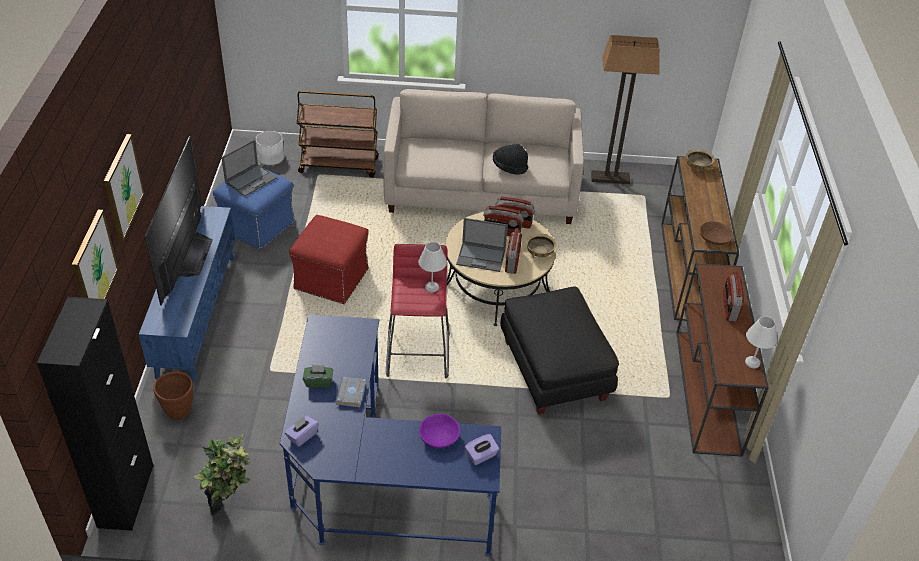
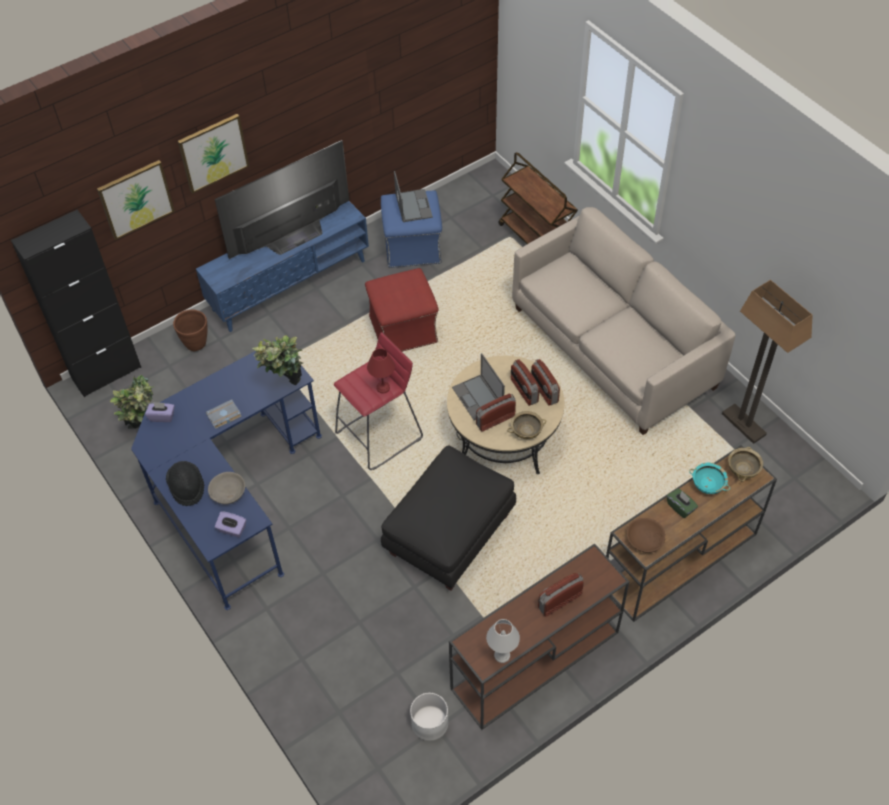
camera: 55 degrees right, 10 degrees up
(251, 180) = (413, 205): laptop -> laptop turned 105 degrees counterclockwise
(271, 157) = (497, 196): white planter -> white planter (430, 723)
(318, 382) = (218, 390): green tissue box -> green tissue box (680, 507)
(369, 339) = (286, 389): none -> potted plant
(432, 287) = (383, 388): white table lamp -> red table lamp
(439, 437) = (228, 493): purple bowl -> grey bowl
(509, 167) = (611, 341): black hat -> black hat (187, 488)
(695, 187) = (708, 485): none -> turquoise bowl

